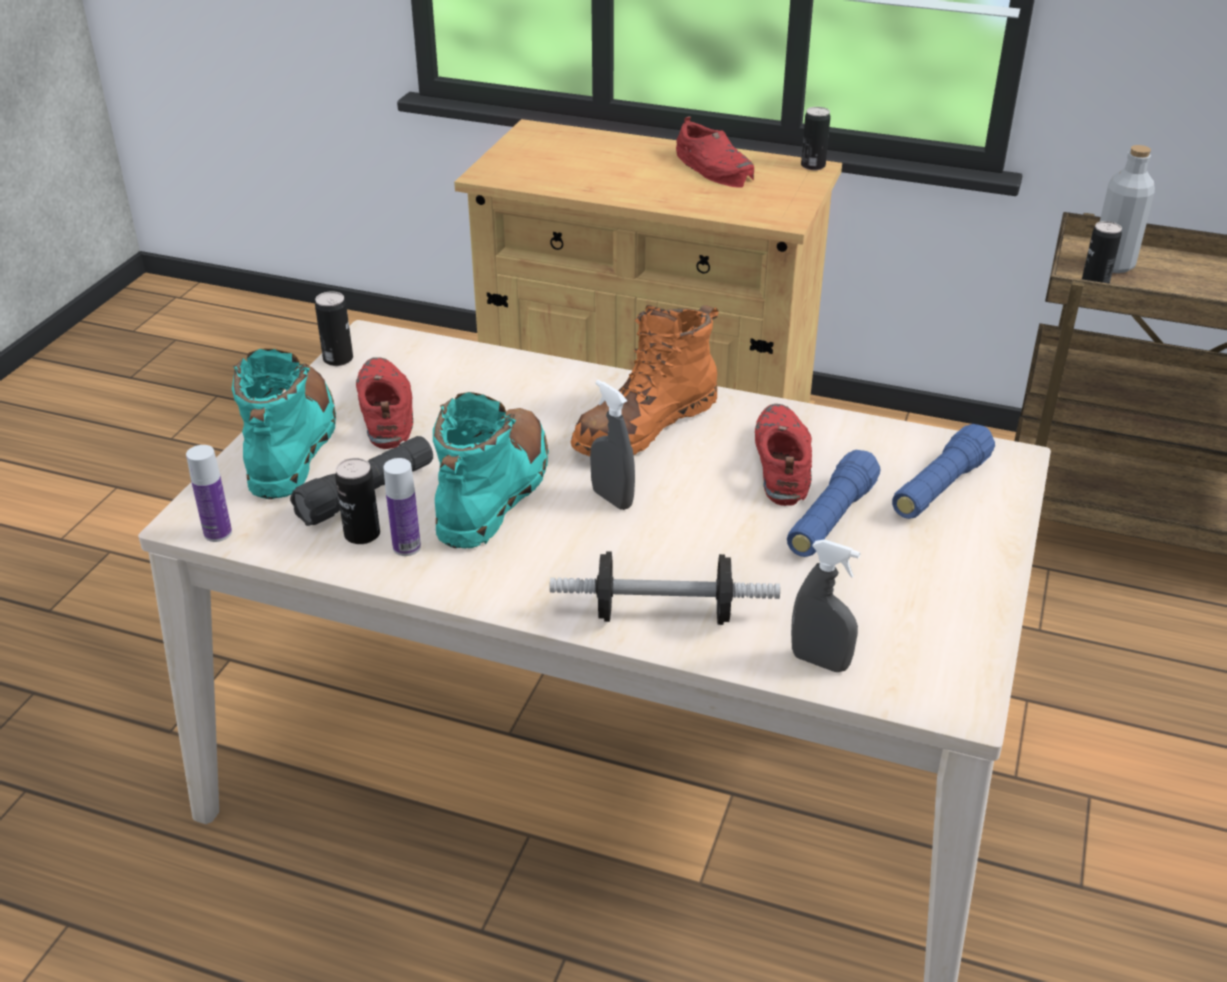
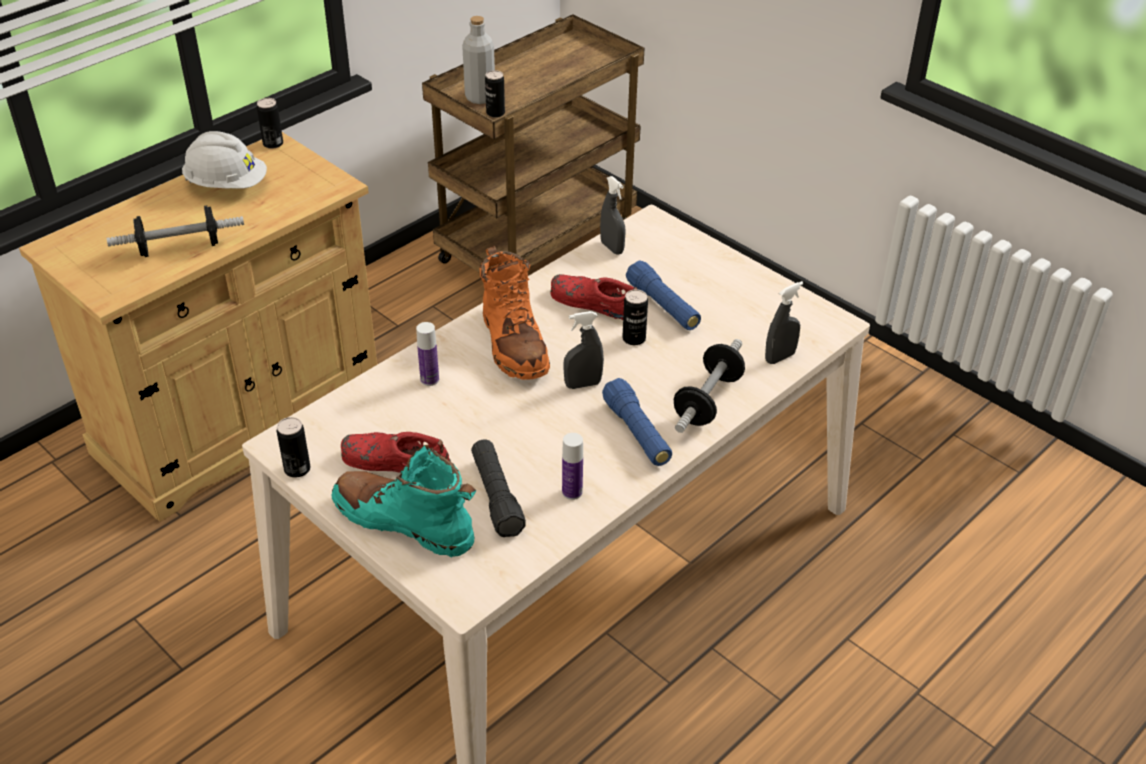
camera: 65 degrees left, 5 degrees up
(218, 533) = (490, 586): bottle -> bottle (429, 379)
(362, 534) = (543, 510): can -> can (634, 338)
(495, 493) = (539, 434): turquoise boot -> none
(590, 179) = (180, 247): none -> dumbbell
(714, 167) = (227, 185): red shoe -> white hard hat
(912, 443) = (612, 248): none -> grey spray bottle
(940, 488) = (661, 256): blue flashlight -> blue flashlight (637, 433)

